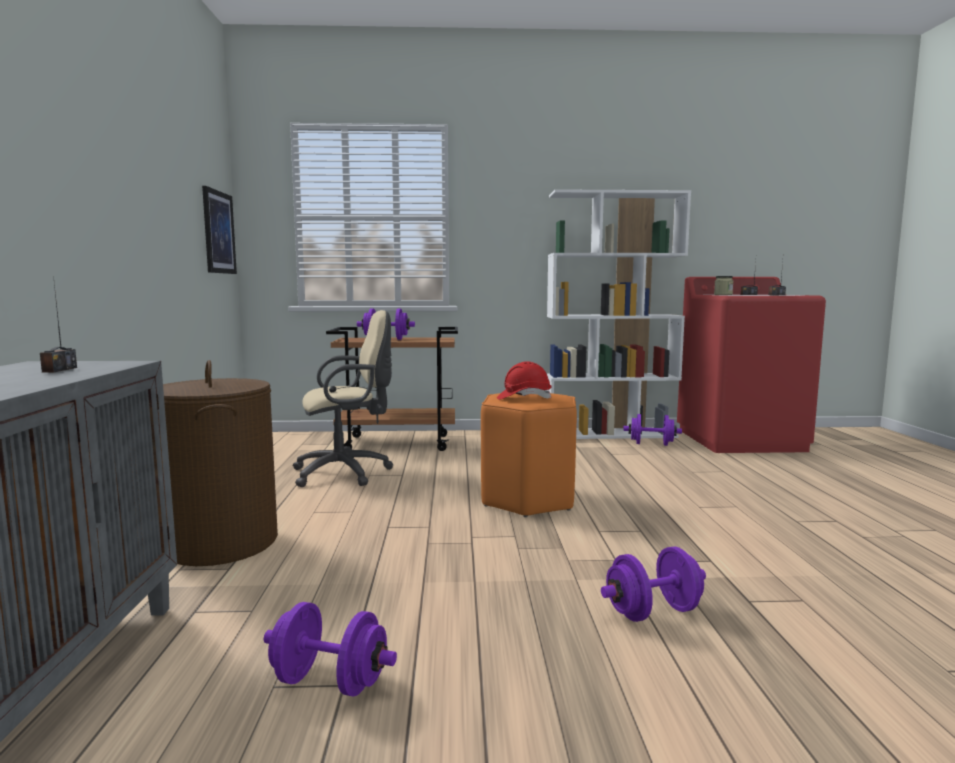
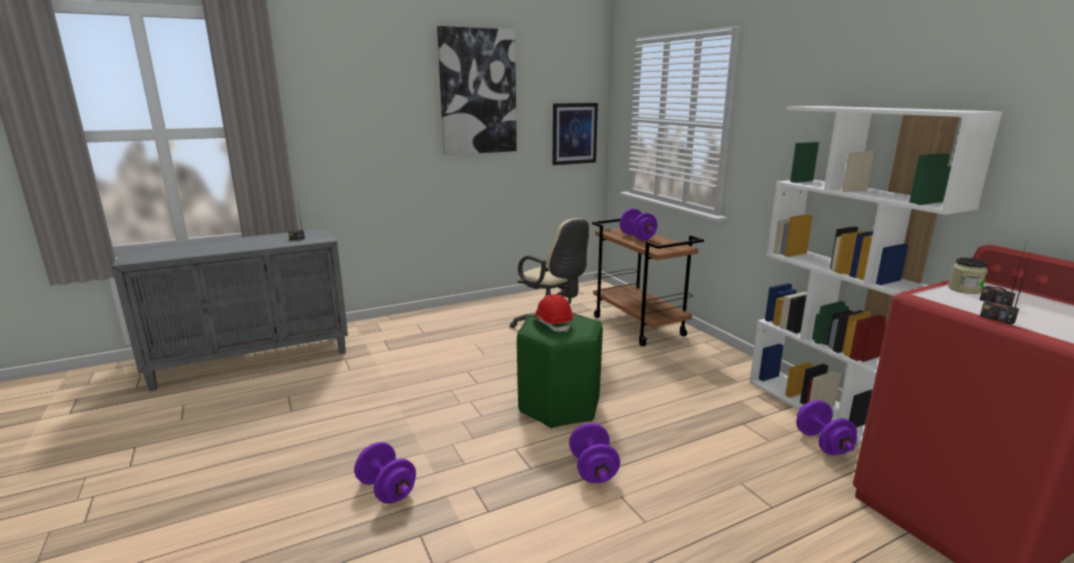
camera: 65 degrees right, 10 degrees up
(144, 143) = (478, 92): none -> picture
(220, 543) = (417, 337): brown laundry basket -> none
(330, 682) = (293, 407): purple dumbbell -> purple dumbbell (593, 470)
(529, 499) = (560, 406): orange stool -> green stool

